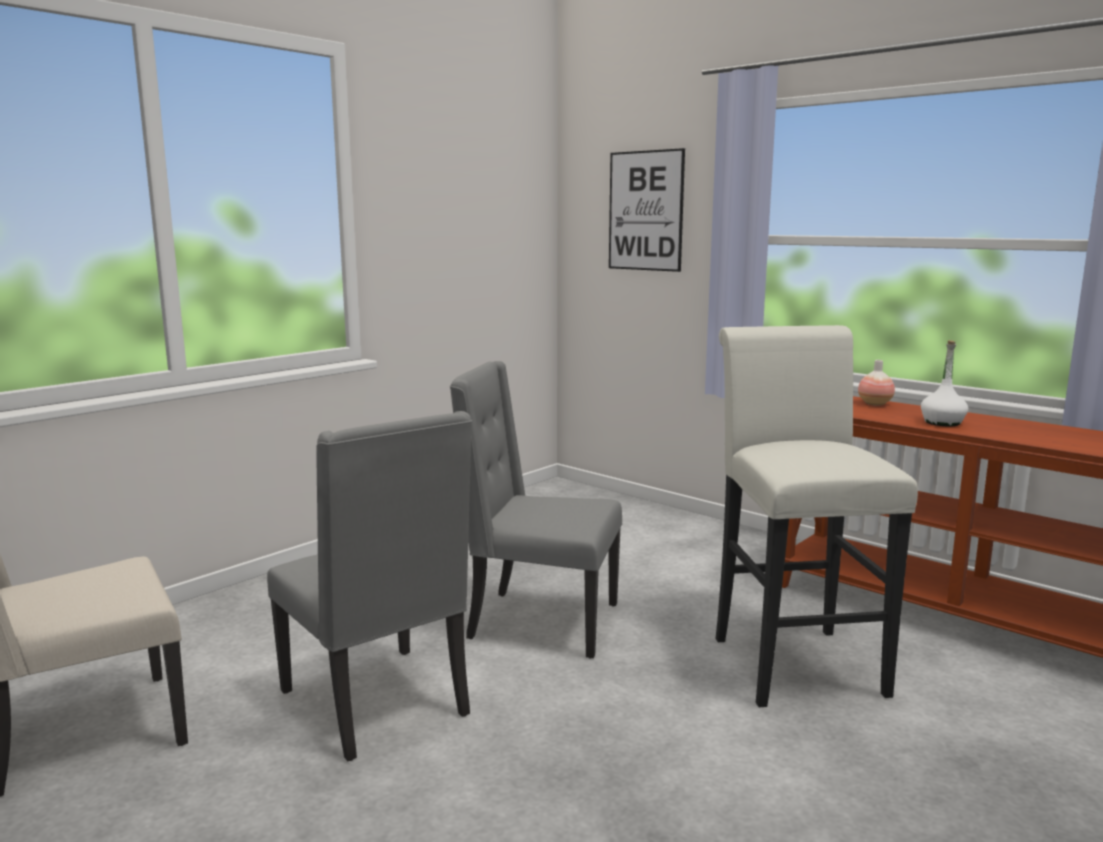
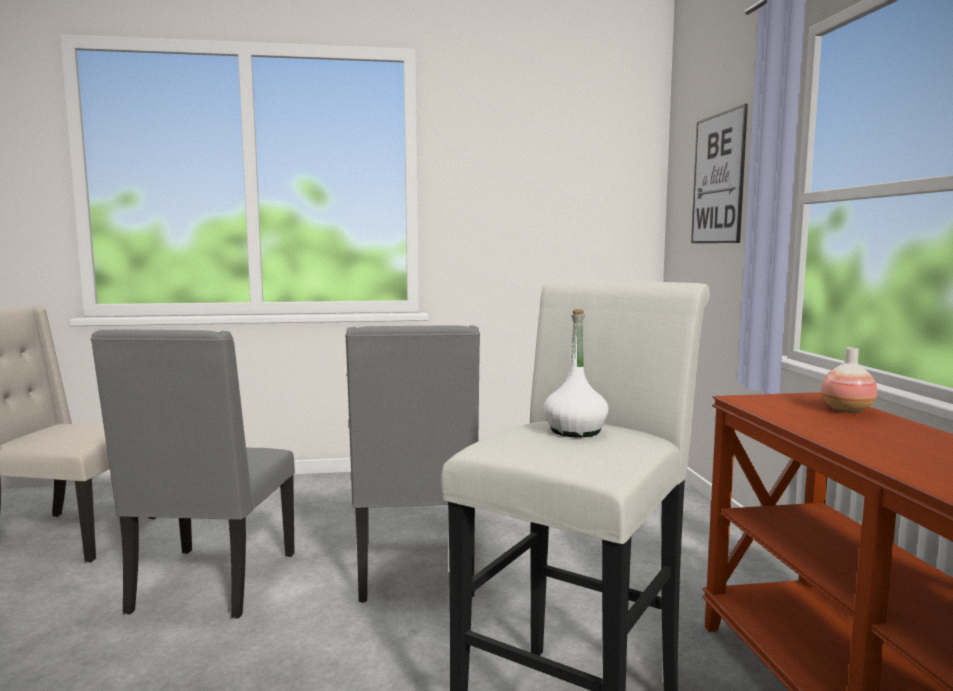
camera: 40 degrees right, 5 degrees down
(540, 622) = (417, 570): grey chair -> grey chair turned 150 degrees counterclockwise
(942, 423) = (875, 444): white bottle -> white bottle (575, 431)

